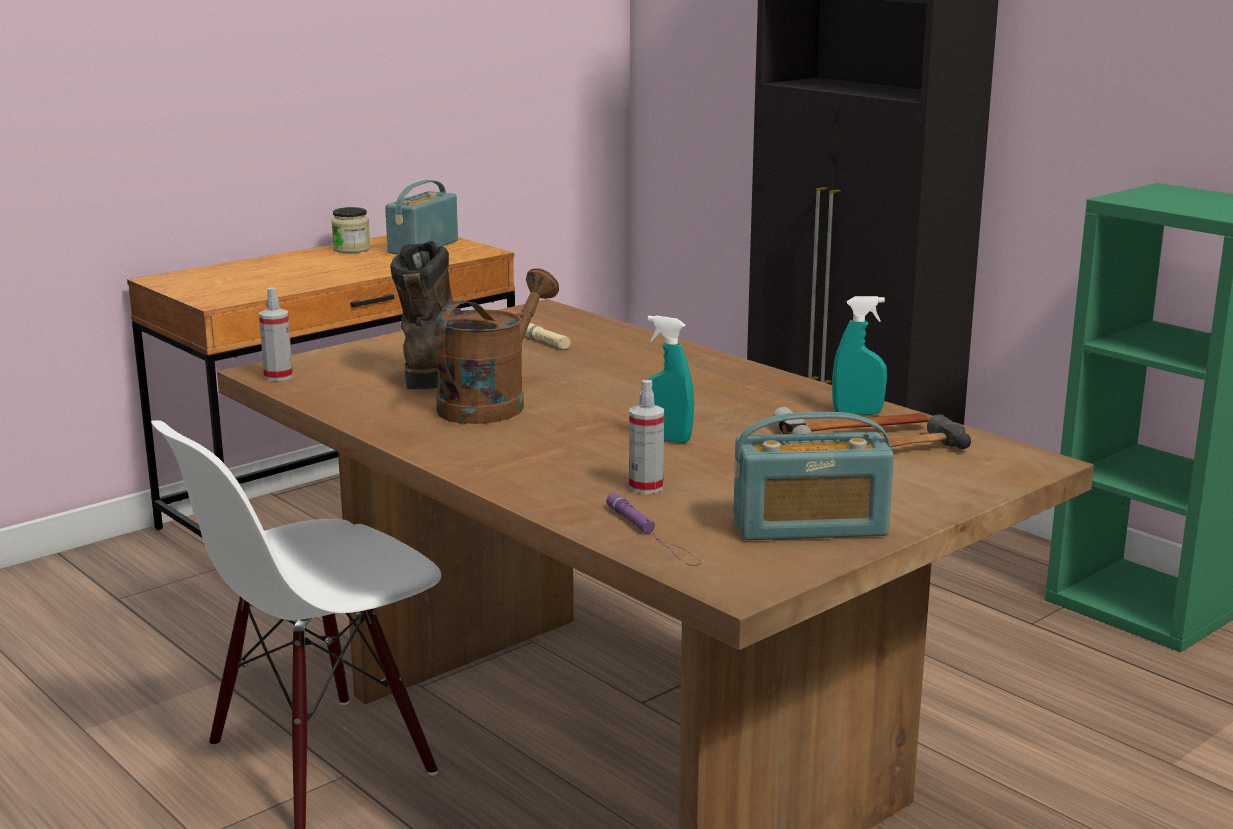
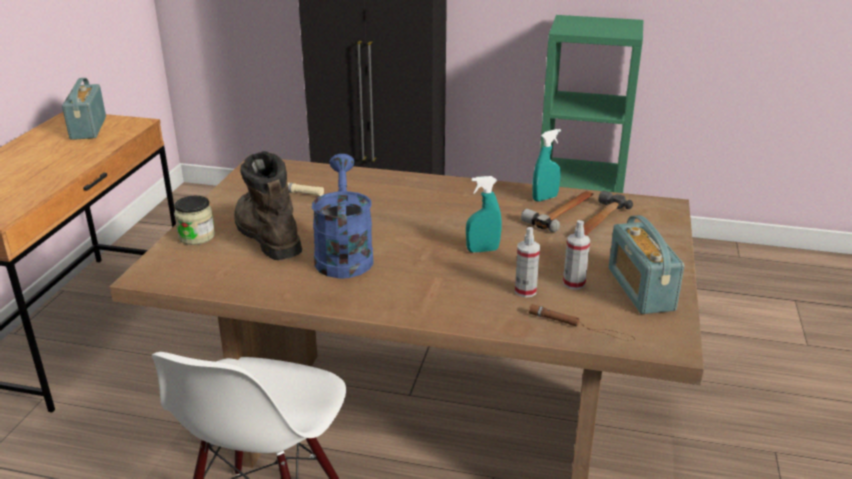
camera: 35 degrees left, 10 degrees up
(278, 376) = (166, 277): spray bottle -> spray bottle (574, 283)
(352, 249) = (35, 142): jar -> jar (197, 236)
(490, 403) = (343, 254): brown watering can -> blue watering can
(653, 535) = (581, 326): purple flashlight -> brown flashlight
(809, 527) = (640, 289): radio -> radio turned 120 degrees clockwise

